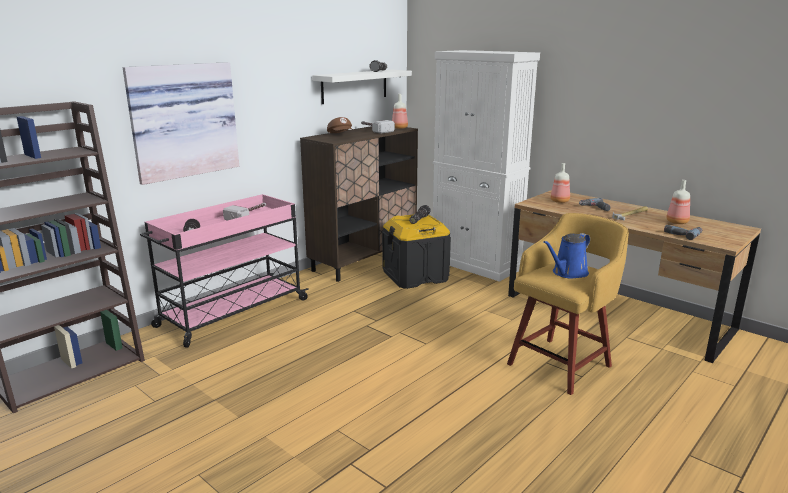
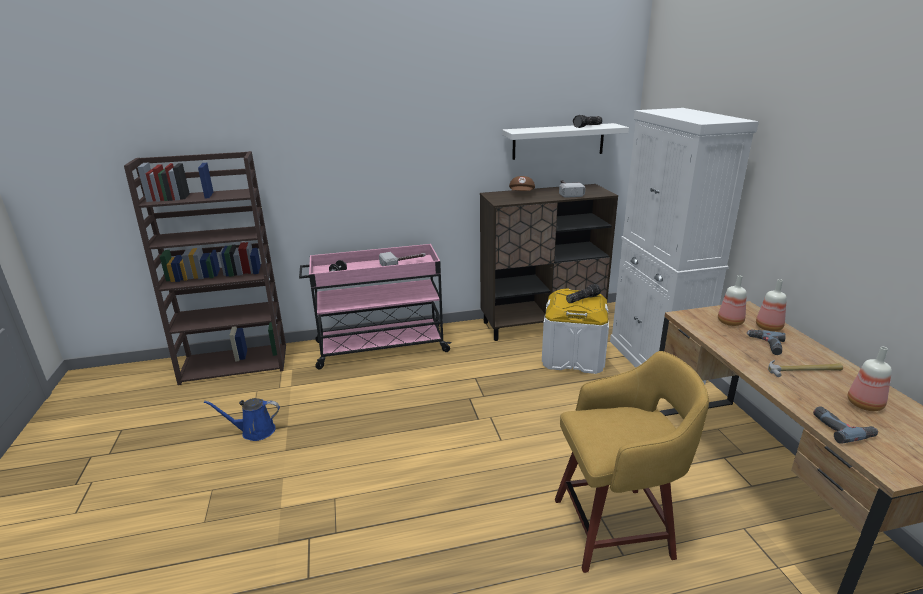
camera: 35 degrees right, 5 degrees up
(182, 120) = (353, 170): picture -> none
(400, 128) = (600, 192): bottle -> bottle (769, 327)
(415, 276) = (573, 357): black storage box -> white storage box
(568, 273) = (621, 429): blue watering can -> blue watering can (254, 431)

